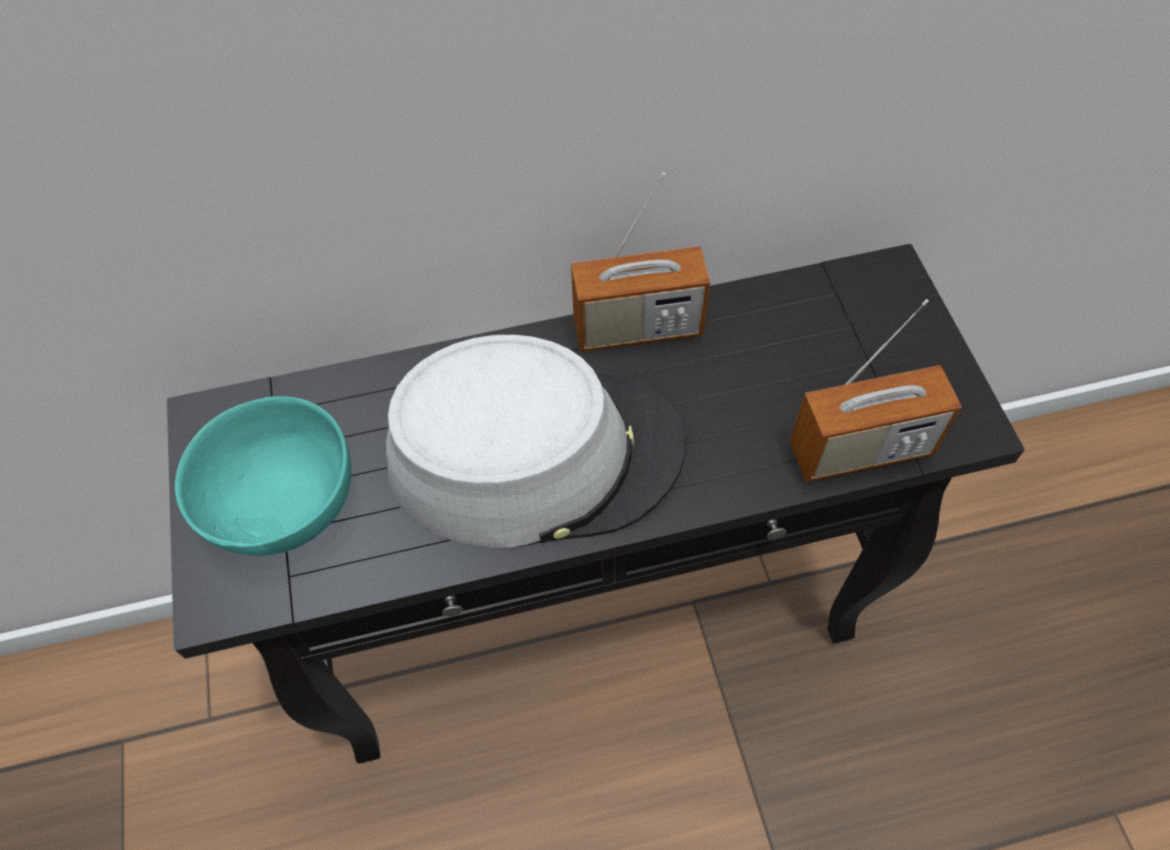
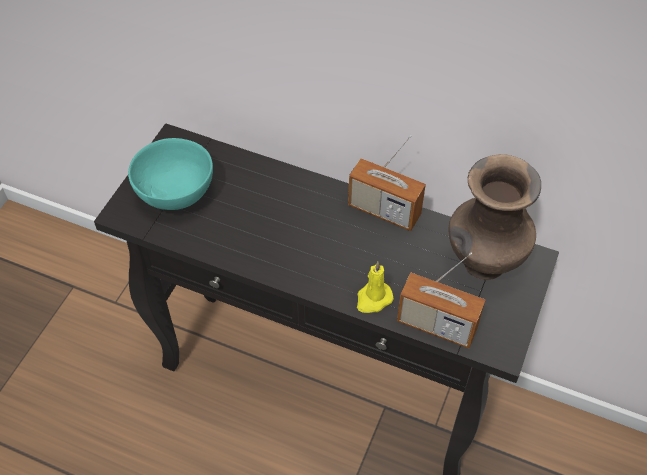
camera: 35 degrees right, 5 degrees down
(535, 455) = (290, 236): grey hat -> none
(741, 471) = (373, 299): none -> yellow candle
(836, 321) = (482, 264): none -> brown vase

